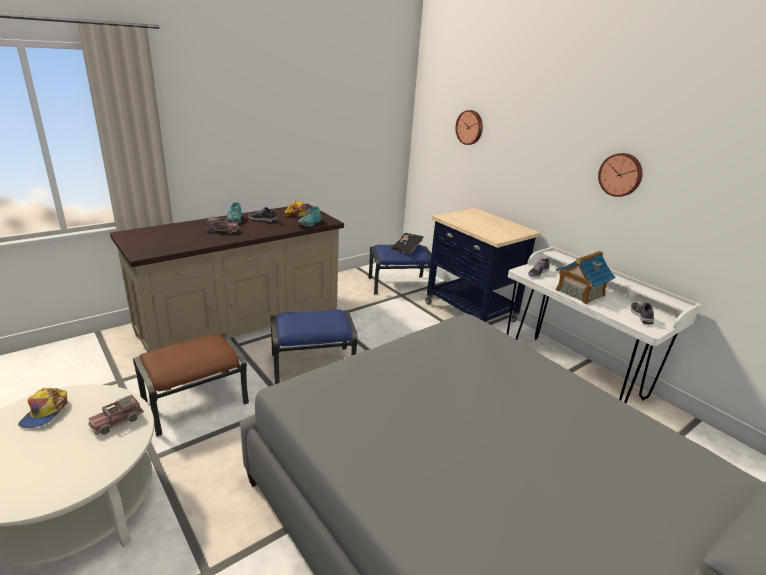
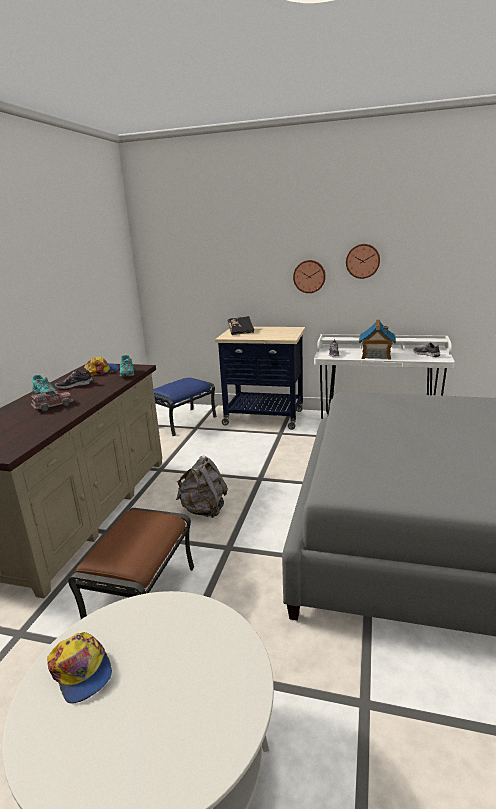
camera: 35 degrees left, 5 degrees down
(117, 421) = (179, 622): toy truck -> none
(312, 365) = (204, 510): blue ottoman -> grey backpack
(407, 248) = (183, 383): black book -> black book (241, 331)
(470, 127) = (207, 255): wall clock -> wall clock (309, 276)

